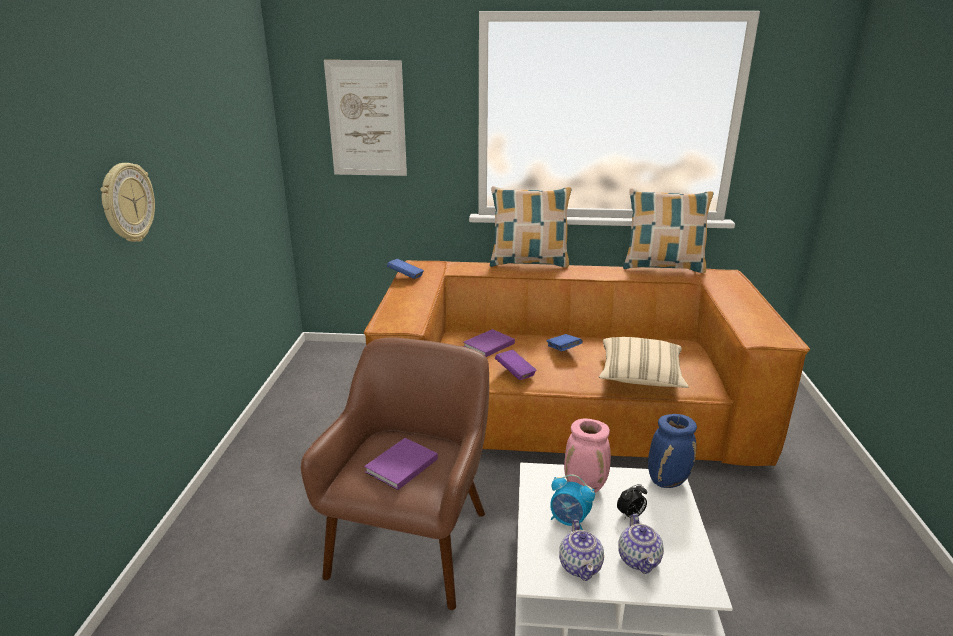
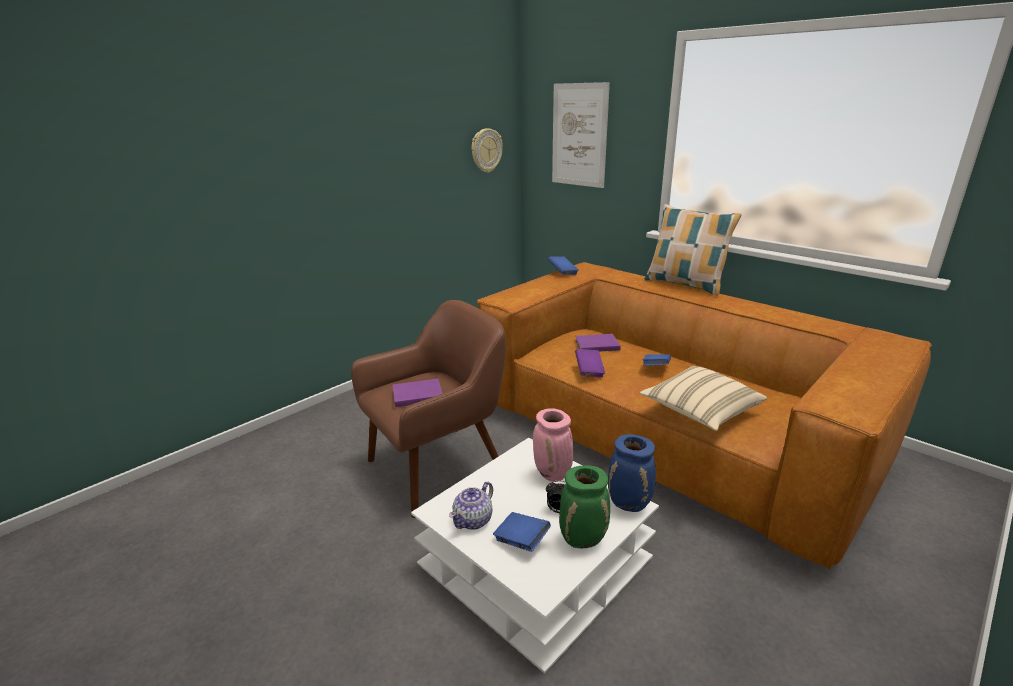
camera: 40 degrees right, 0 degrees up
(127, 203) = (332, 172): wall clock -> wall clock (486, 150)
(569, 521) = (507, 490): alarm clock -> none
(639, 559) = (521, 541): teapot -> blue book
(662, 267) = (828, 318): pillow -> none
(676, 529) = (583, 539): none -> green vase

